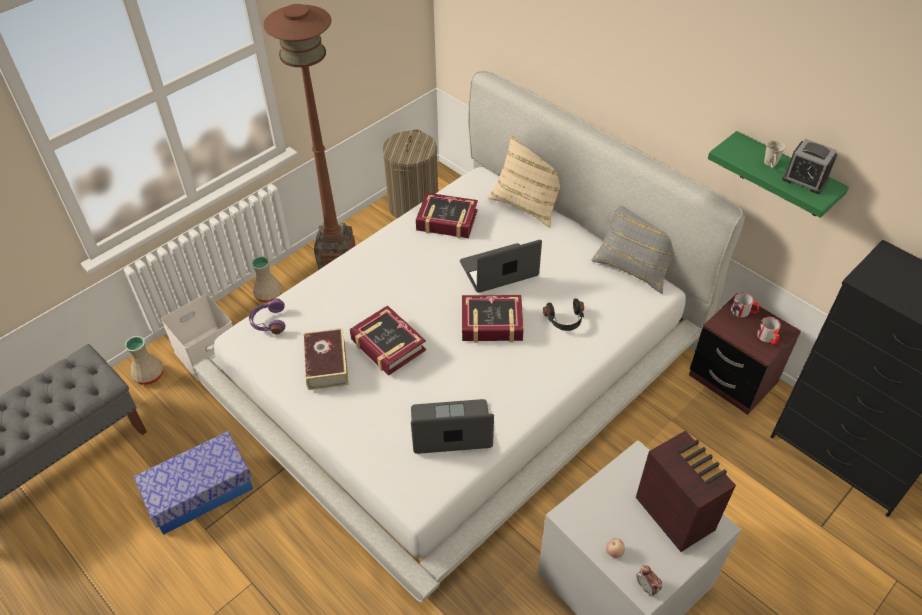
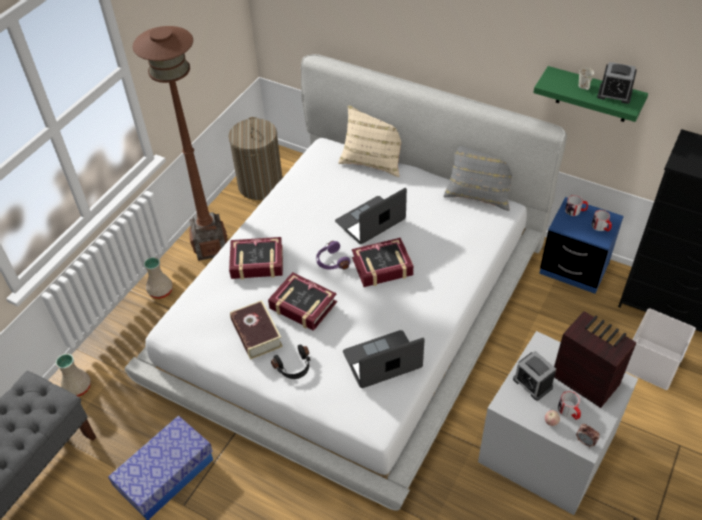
camera: 15 degrees left, 0 degrees up
(207, 354) = (125, 356): white storage box -> white storage box (652, 364)
(268, 322) = (190, 311): purple headphones -> purple headphones (331, 262)
(447, 221) = (310, 190): book -> book (257, 262)
(565, 320) = (441, 250): black headphones -> black headphones (294, 367)
(609, 500) = (532, 383): none -> alarm clock
(641, 546) = (569, 411): none -> mug
(732, 379) = (574, 268): brown nightstand -> blue nightstand

